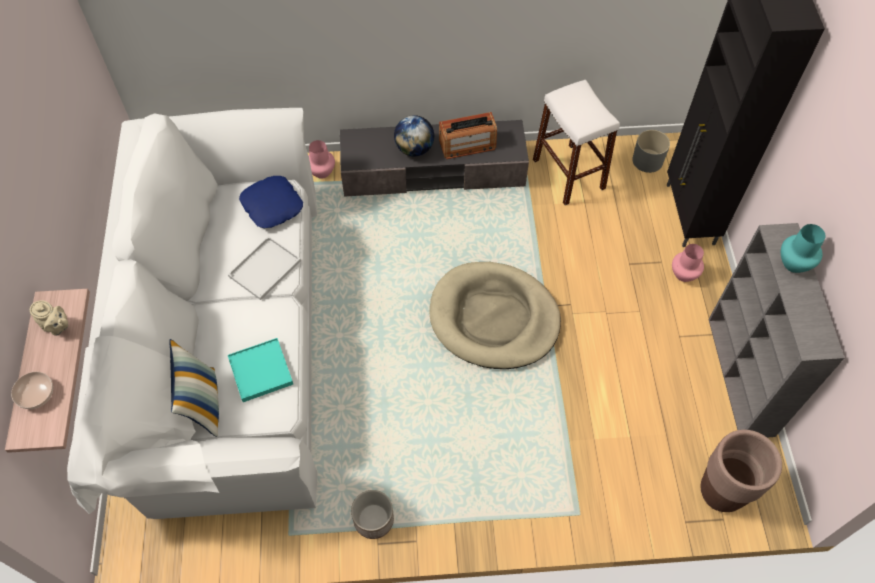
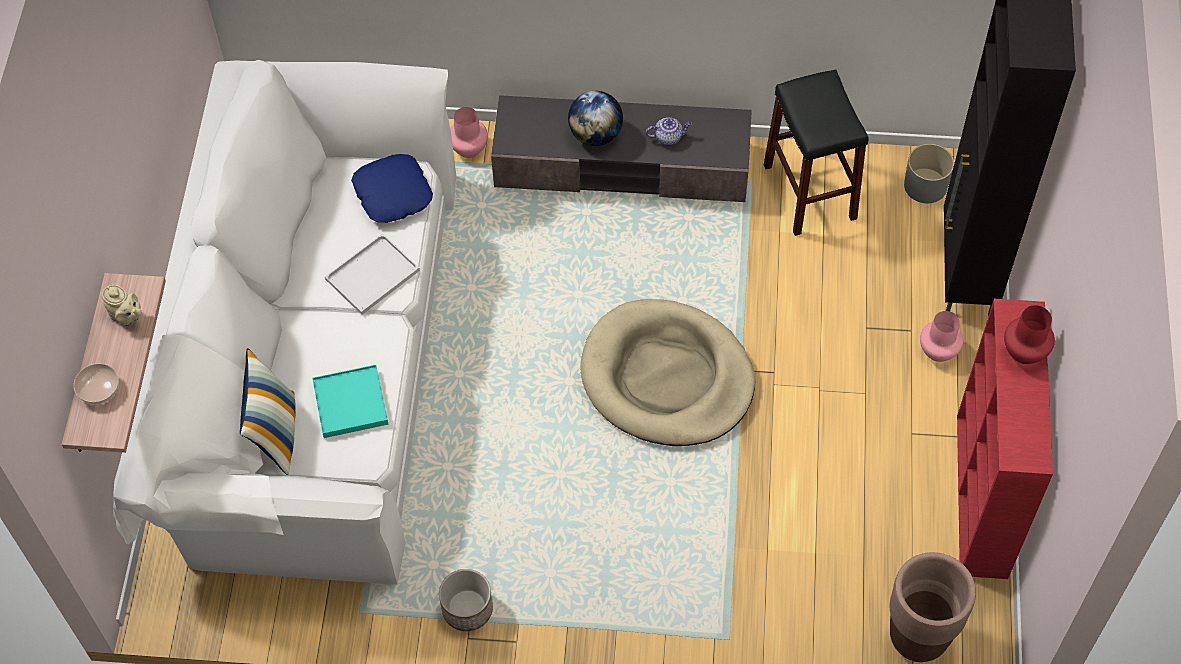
camera: 10 degrees right, 0 degrees up
(467, 145) = (668, 137): radio -> teapot
(568, 174) = (810, 192): white stool -> black stool
(741, 377) = (982, 497): grey bookcase -> red bookcase
(794, 263) = (1025, 352): turquoise vase -> red vase

